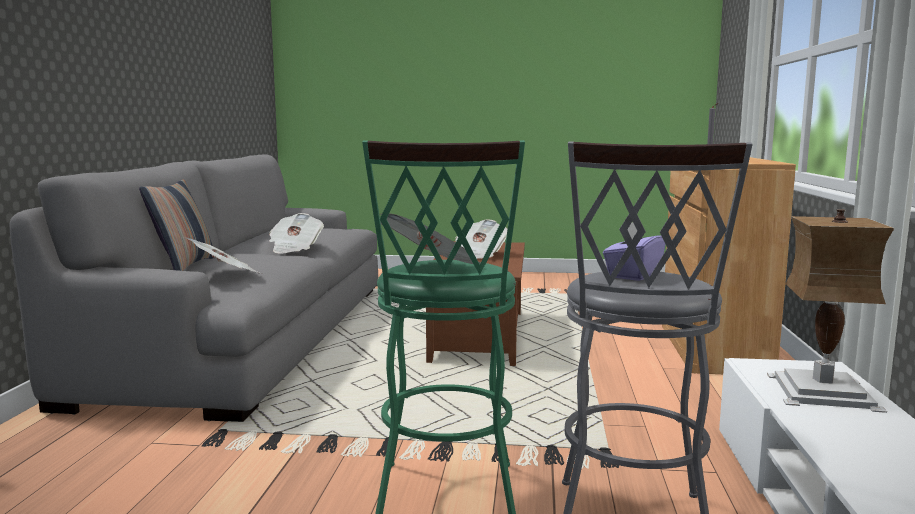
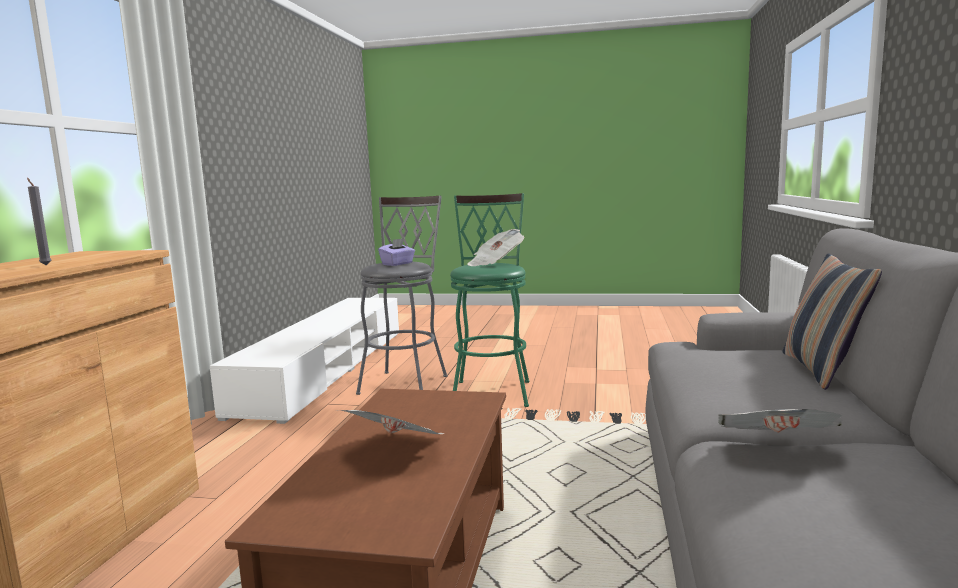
camera: 175 degrees left, 0 degrees up
(225, 275) = (726, 354): newspaper -> none
(819, 390) = (274, 349): table lamp -> none

